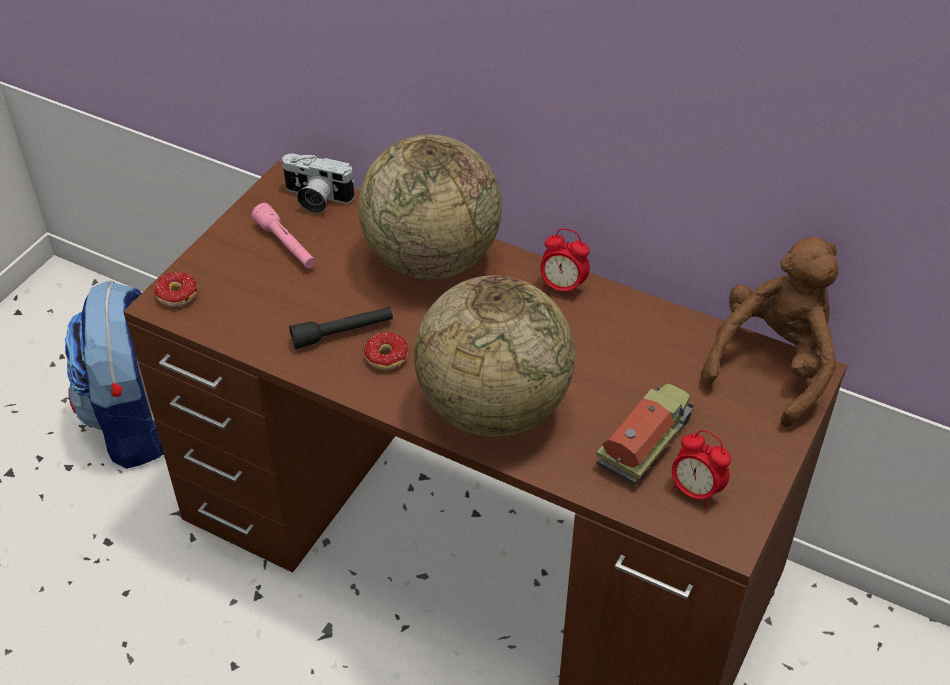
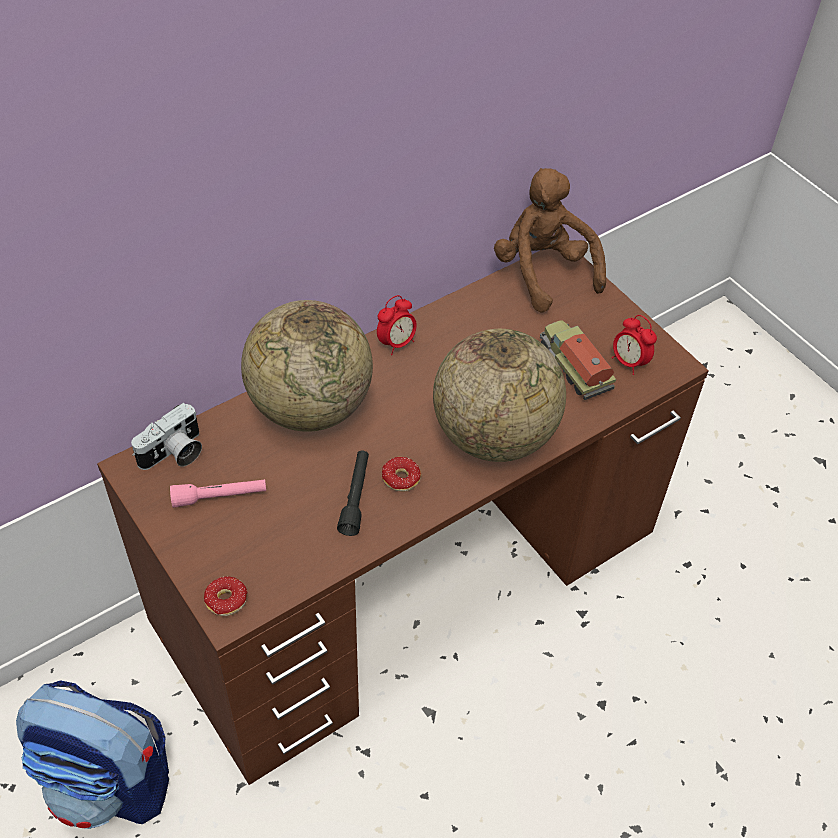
camera: 65 degrees left, 5 degrees up
(695, 491) = (629, 362): alarm clock -> alarm clock turned 75 degrees clockwise

